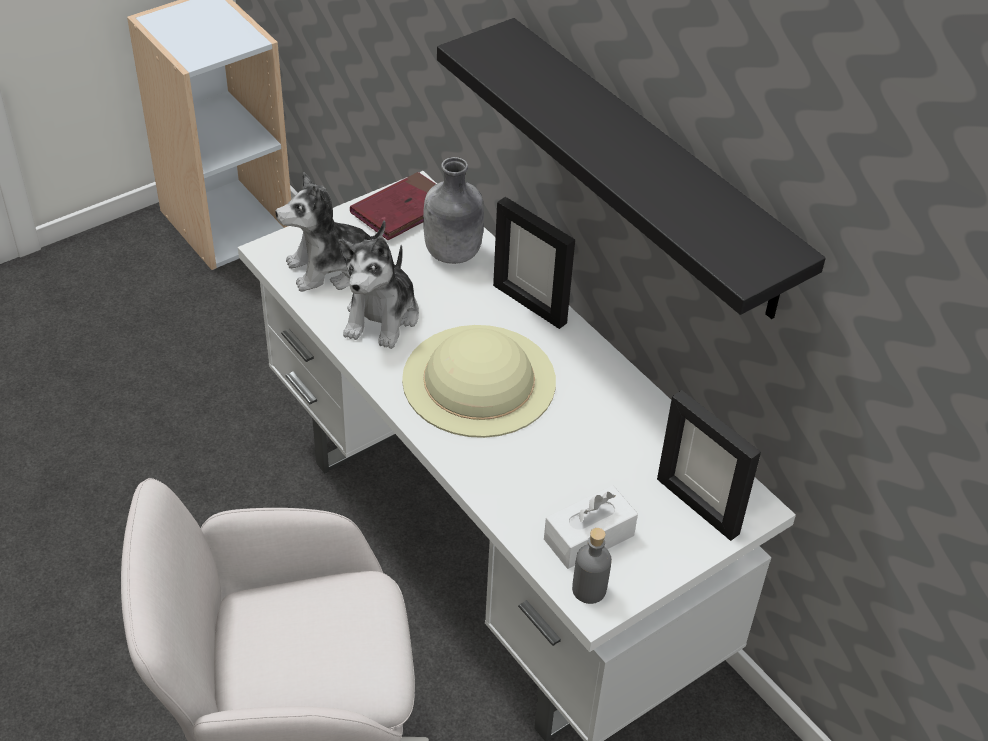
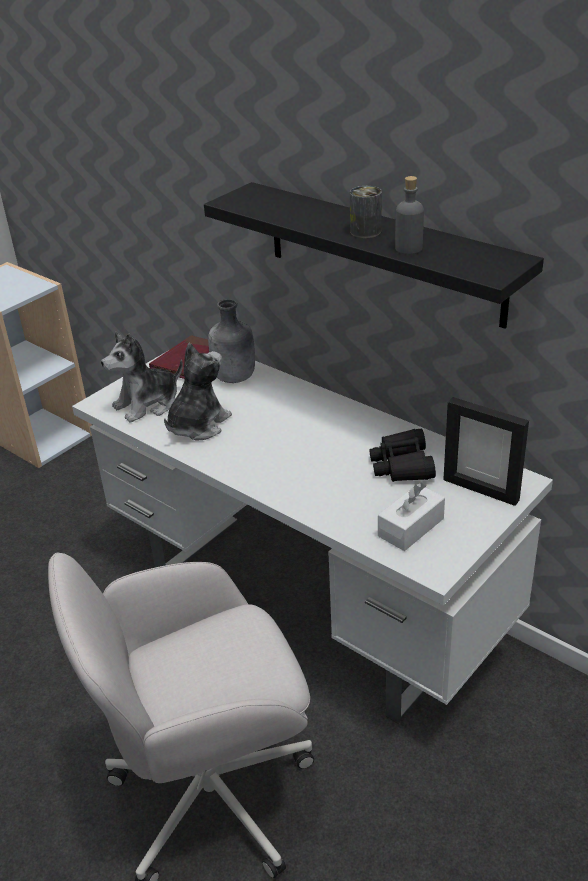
camera: 10 degrees left, 10 degrees down
(382, 317) = (197, 425): plush toy -> plush toy turned 150 degrees counterclockwise
(478, 380) = (285, 448): beige hat -> none
(531, 303) = (303, 395): picture frame -> none
(589, 589) = (426, 561): grey bottle -> grey bottle (408, 248)
(614, 443) = (402, 465): none -> black binoculars
(620, 151) = (365, 231): none -> can

